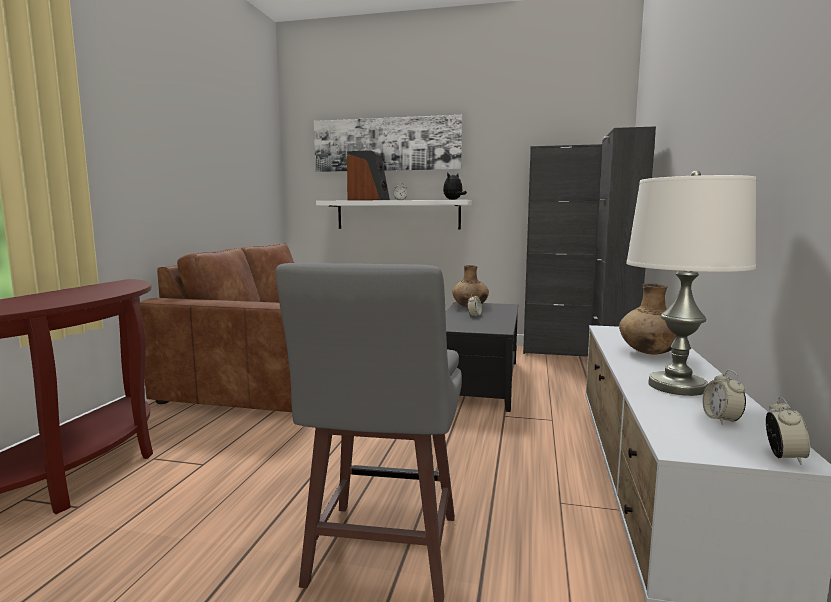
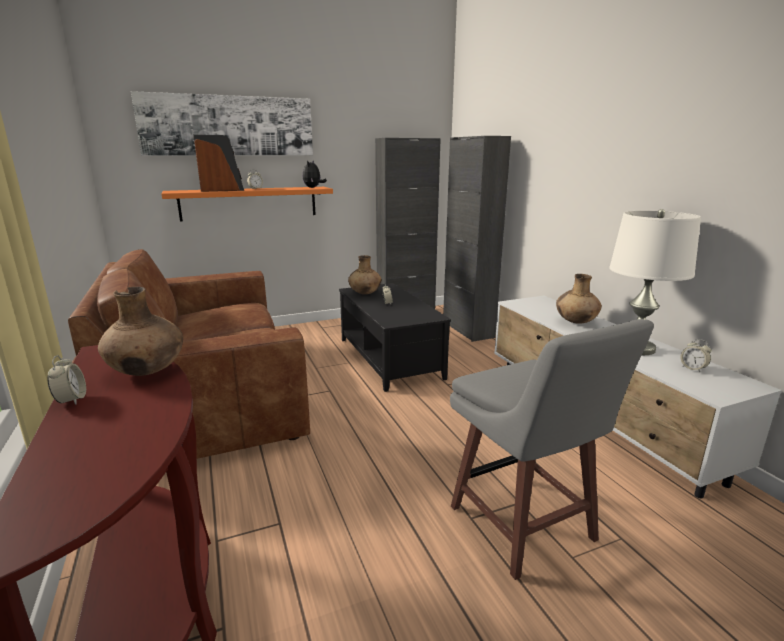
camera: 35 degrees left, 10 degrees up
(118, 289) = (148, 371): none -> brown vase
(398, 215) = (249, 203): white shelf -> orange shelf
(784, 457) = (749, 386): alarm clock -> alarm clock (71, 400)

